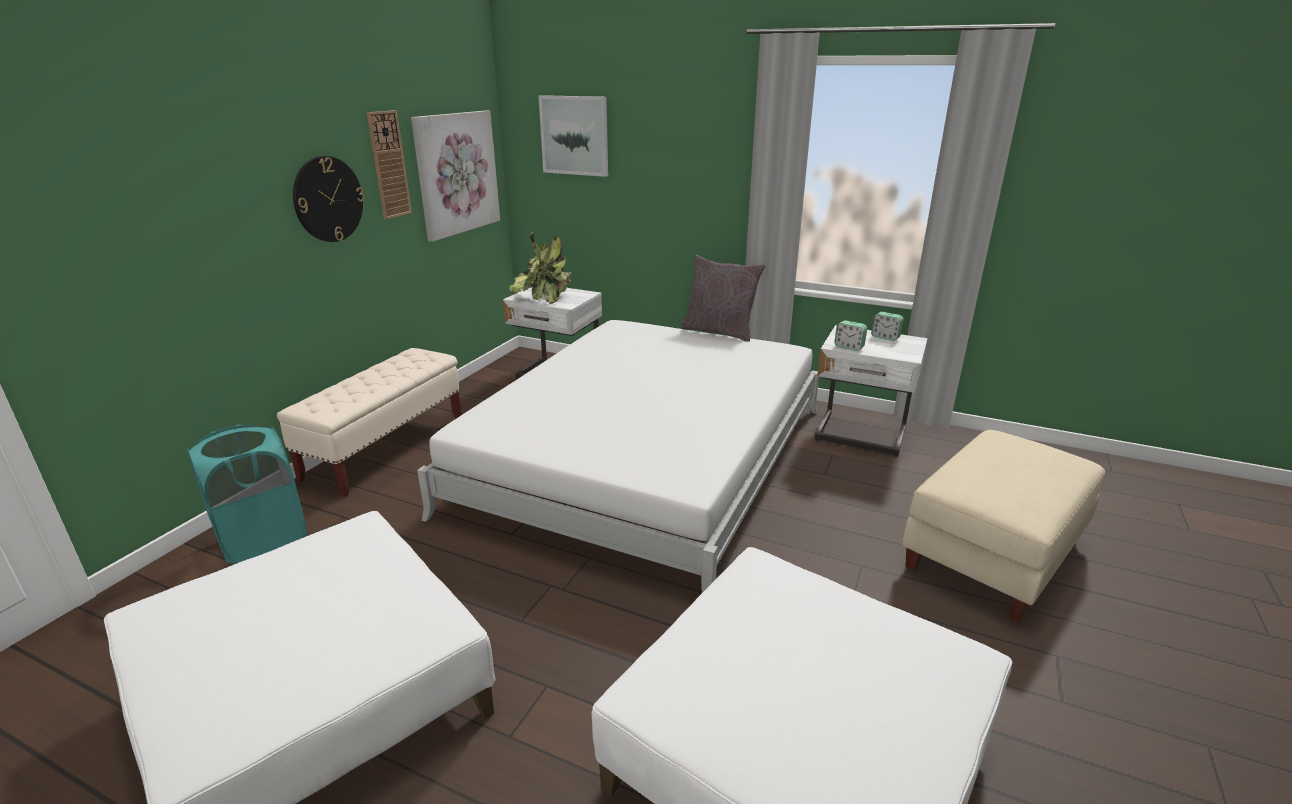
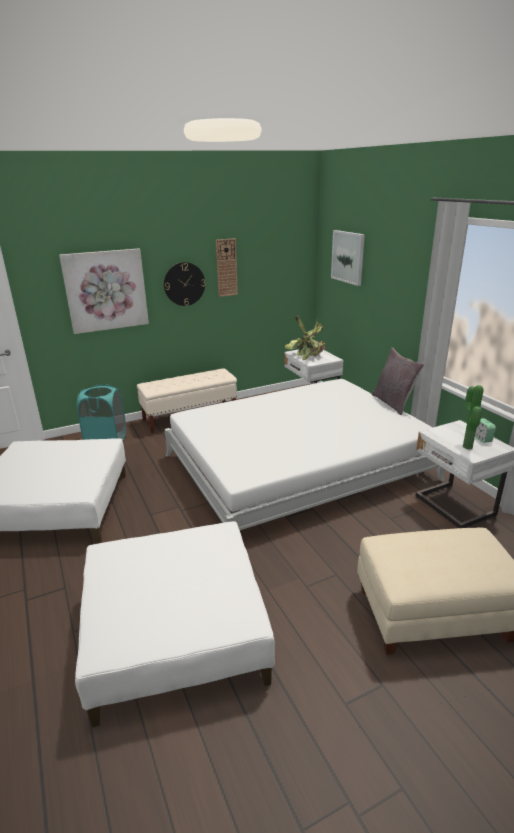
camera: 40 degrees right, 0 degrees up
(457, 173) = (276, 274): picture -> picture (106, 290)
(849, 347) = (440, 436): alarm clock -> none
(887, 350) = (465, 447): none -> potted plant

